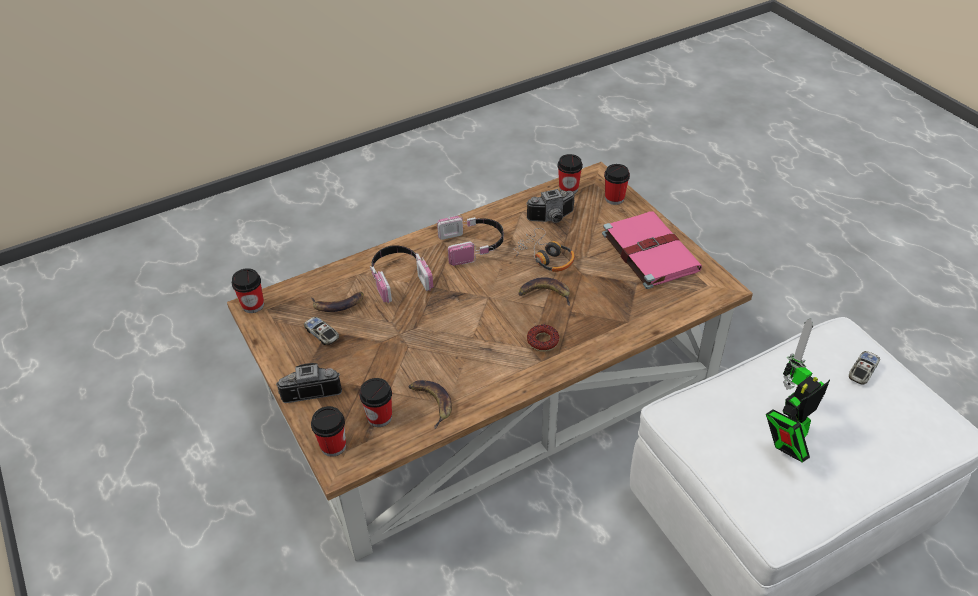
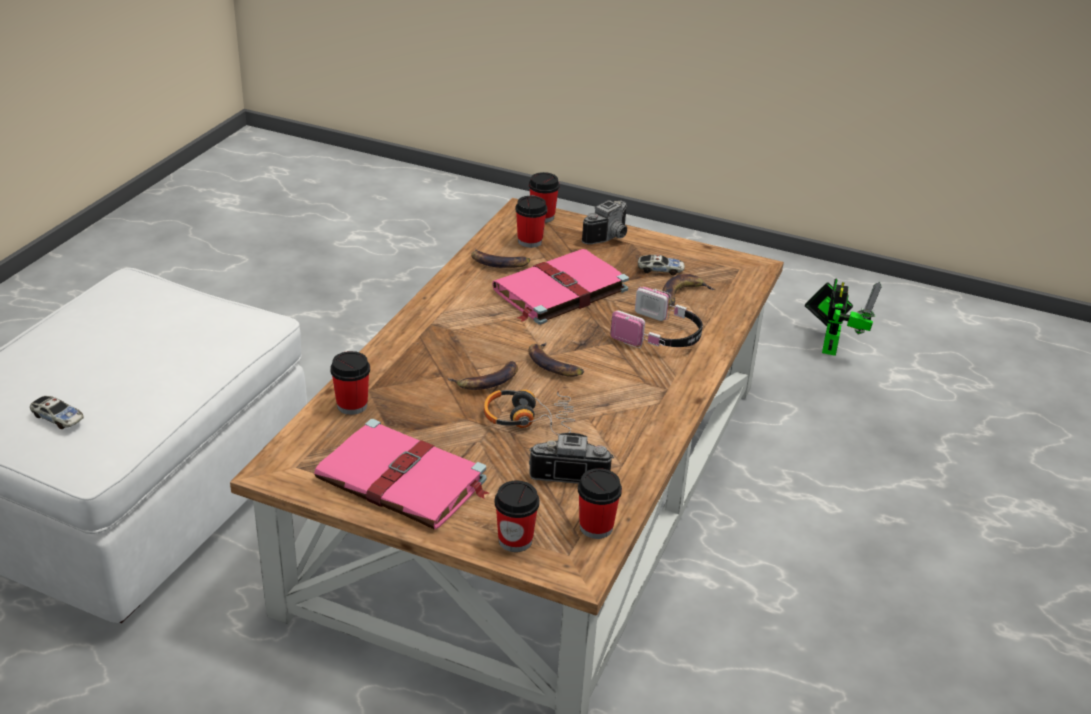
camera: 140 degrees right, 10 degrees down
(253, 305) = (755, 266): cup -> cup (352, 405)
(418, 349) = (559, 291): none -> pink book
(473, 245) = (627, 398): headphones -> none
(491, 287) = (553, 364): none -> banana
(543, 341) = (445, 339): donut -> none
(552, 219) = (570, 471): camera -> camera turned 60 degrees clockwise
(786, 439) = (135, 329): toy robot -> toy robot (830, 344)
(862, 371) = (58, 418): toy car -> toy car turned 60 degrees counterclockwise

